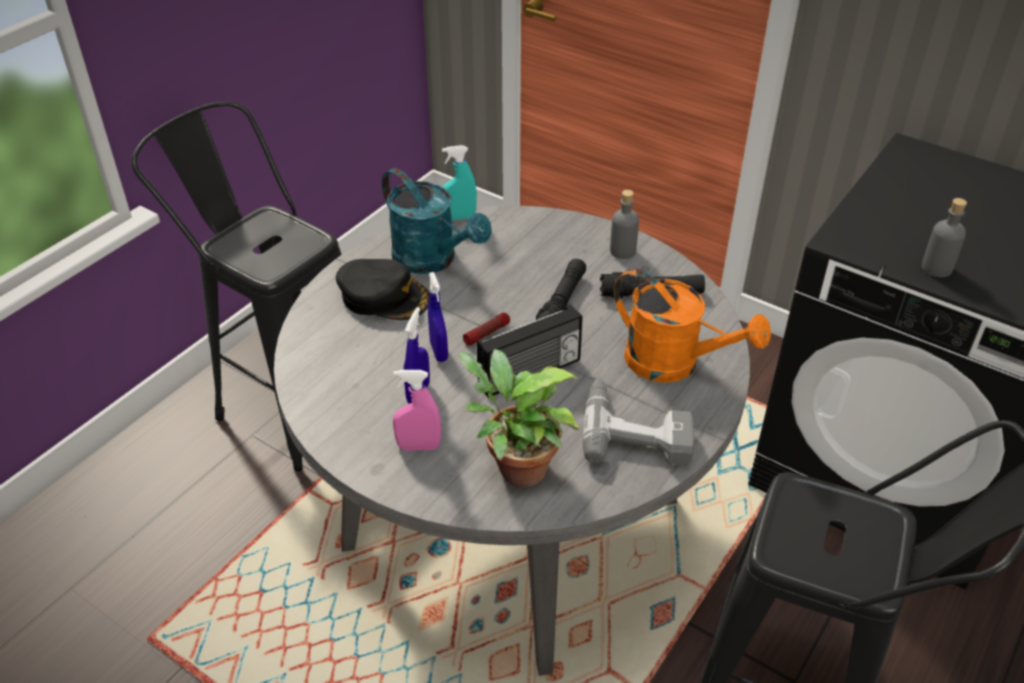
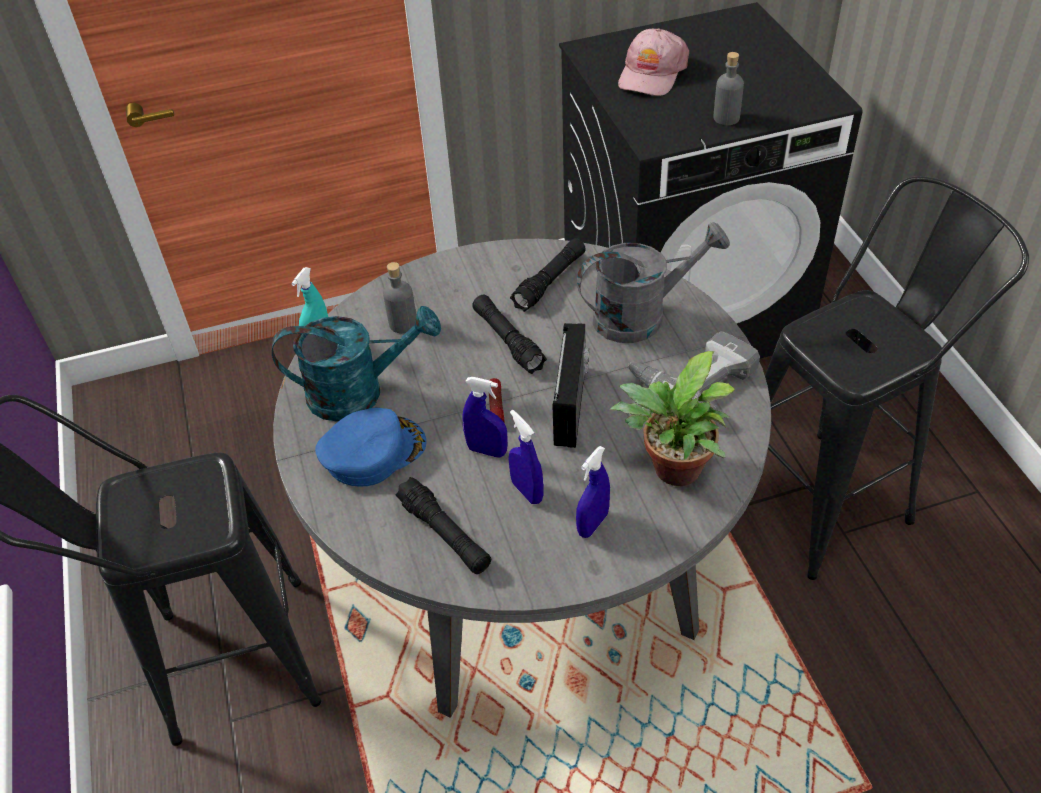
camera: 50 degrees left, 5 degrees up
(341, 371) = (445, 534): none -> black flashlight
(384, 296) = (373, 451): black cap -> blue cap
(419, 446) = (592, 524): pink spray bottle -> blue spray bottle
(622, 251) = (481, 268): grey bottle -> grey bottle (403, 323)
(674, 364) = (641, 315): orange watering can -> grey watering can
(933, 198) = (652, 73): none -> pink cap

